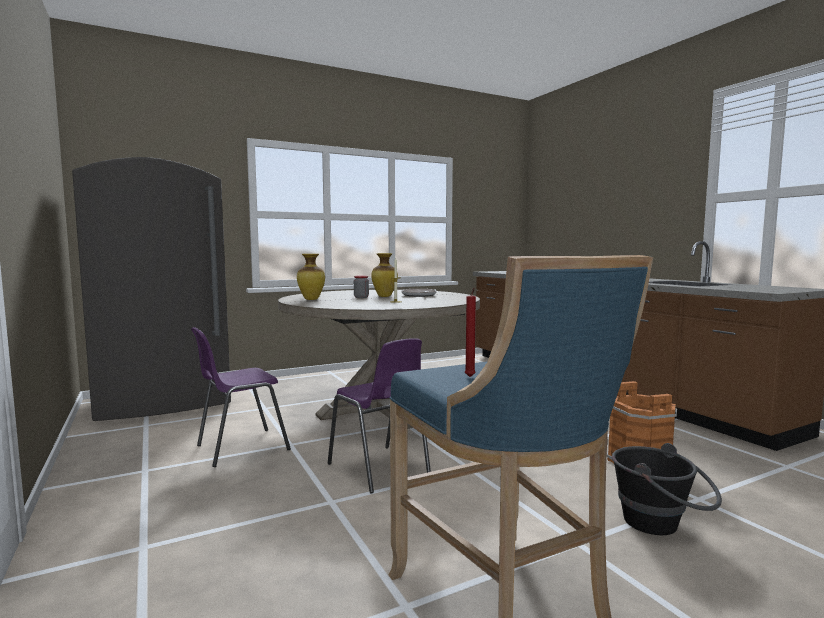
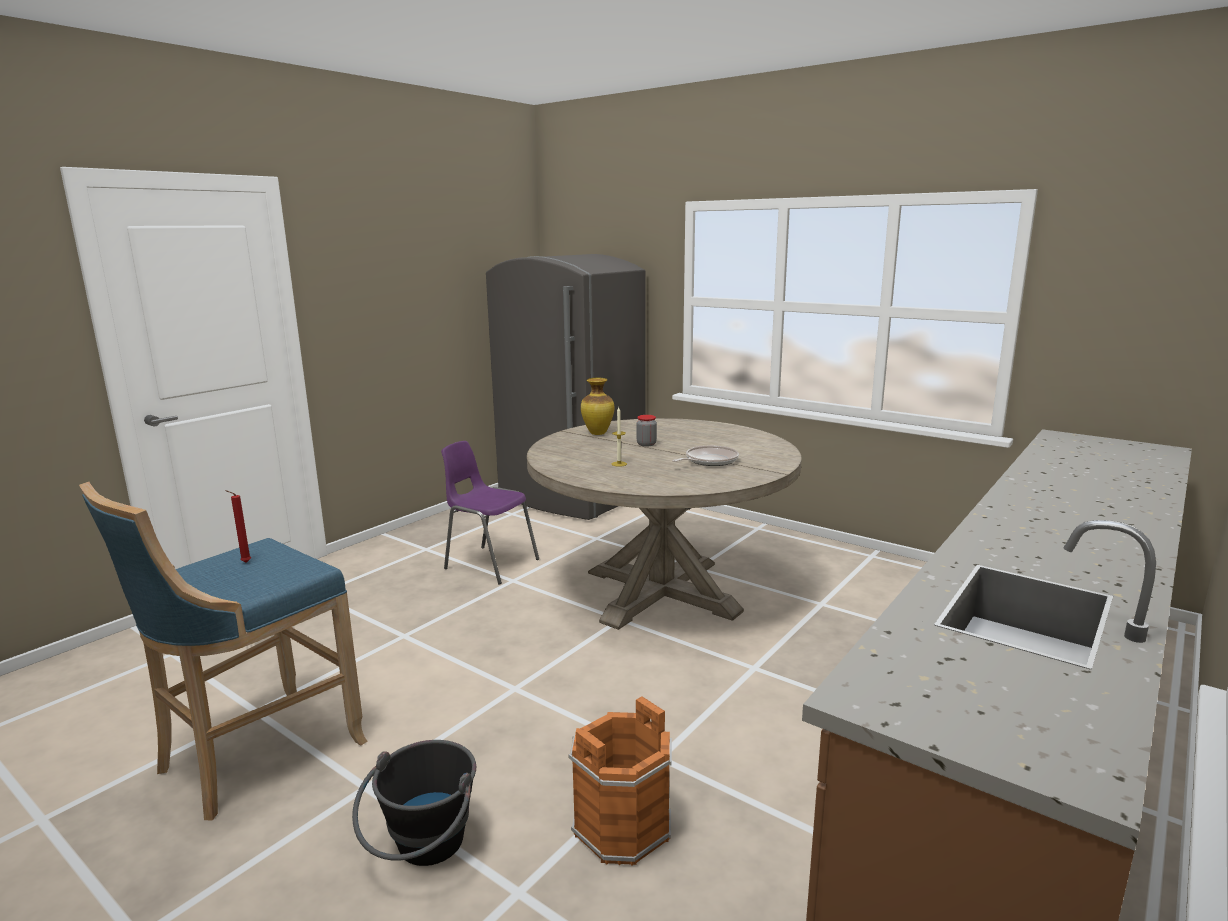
camera: 65 degrees right, 10 degrees up
(380, 469) = (481, 639): purple chair -> none
(384, 296) = (673, 450): vase -> none

